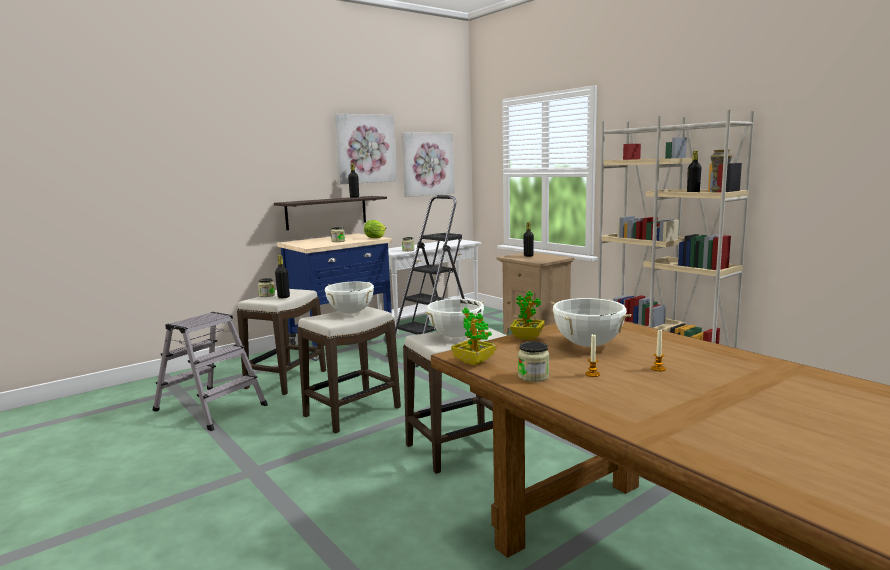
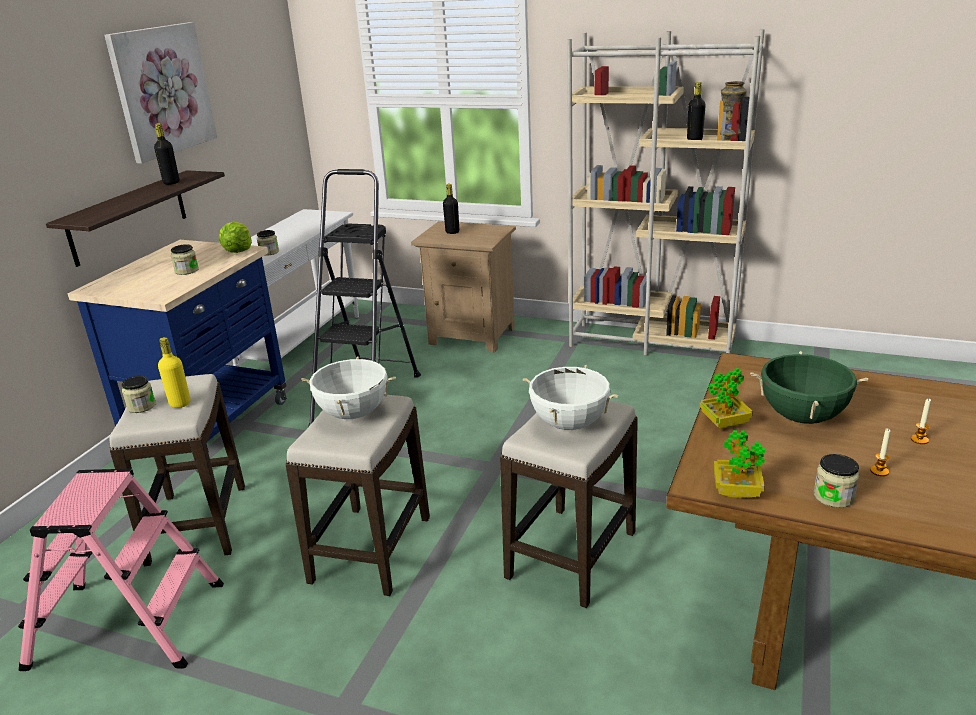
camera: 30 degrees left, 15 degrees up
(210, 407) = (126, 624): grey step ladder -> pink step ladder
(283, 297) = (180, 403): black bottle -> yellow bottle
(427, 164) = (248, 98): picture -> none
(588, 345) = (802, 417): white cooking pot -> green cooking pot

